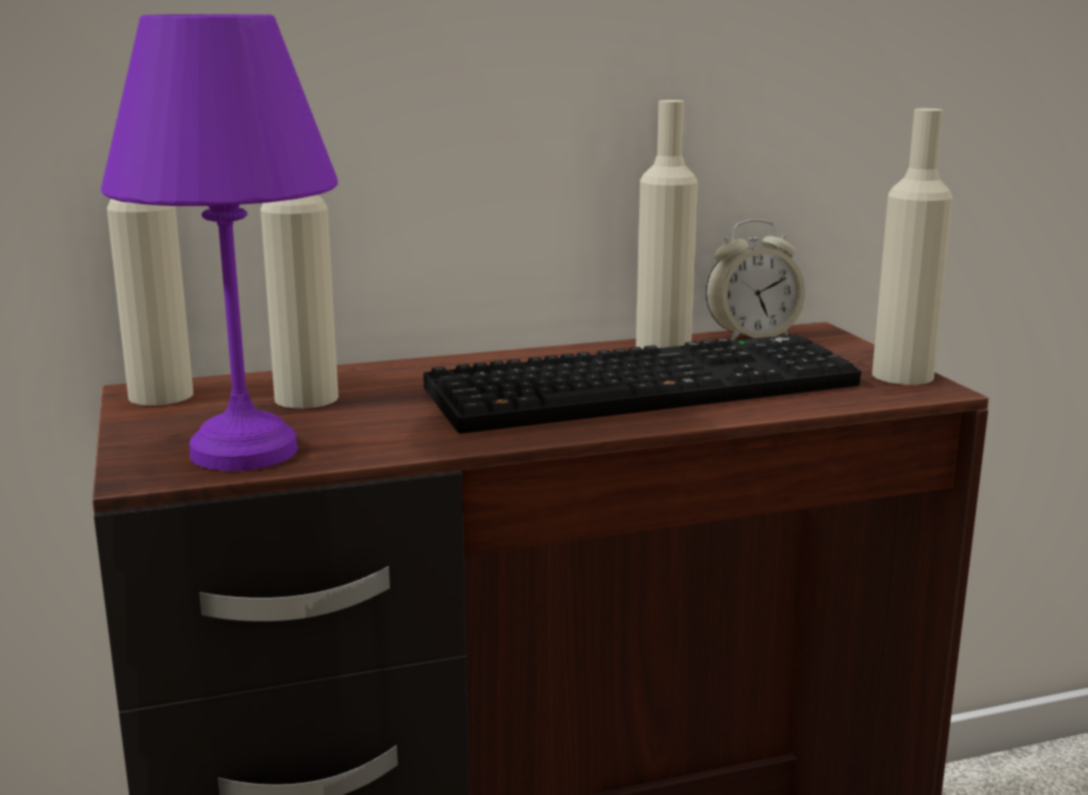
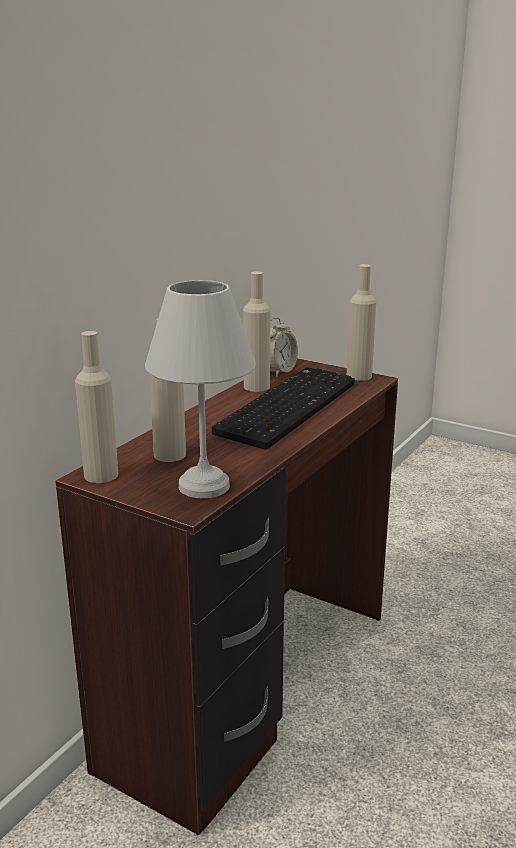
camera: 40 degrees left, 5 degrees up
(249, 451) = (206, 485): purple table lamp -> white table lamp

